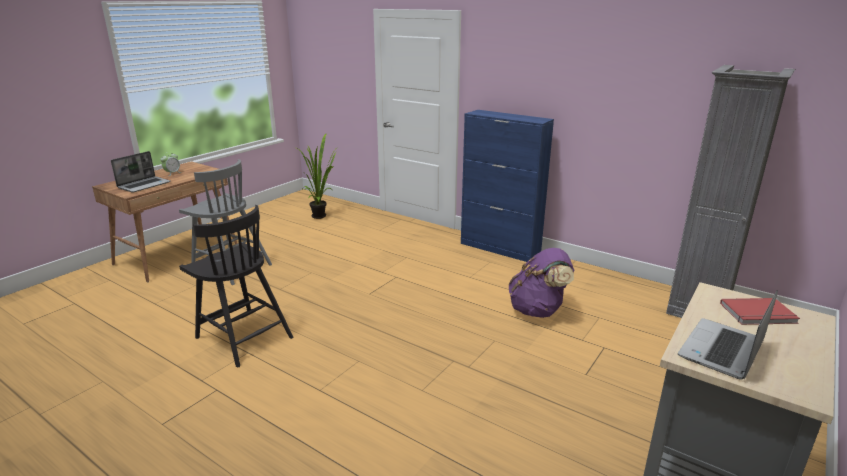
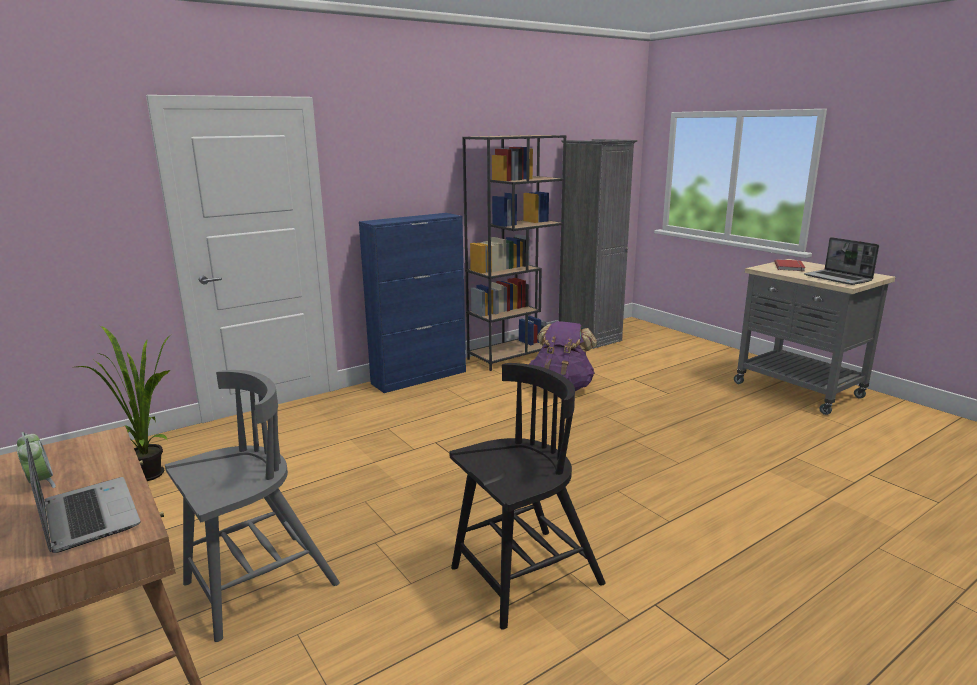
camera: 70 degrees left, 5 degrees down
(593, 276) = (514, 355): none -> bookcase

